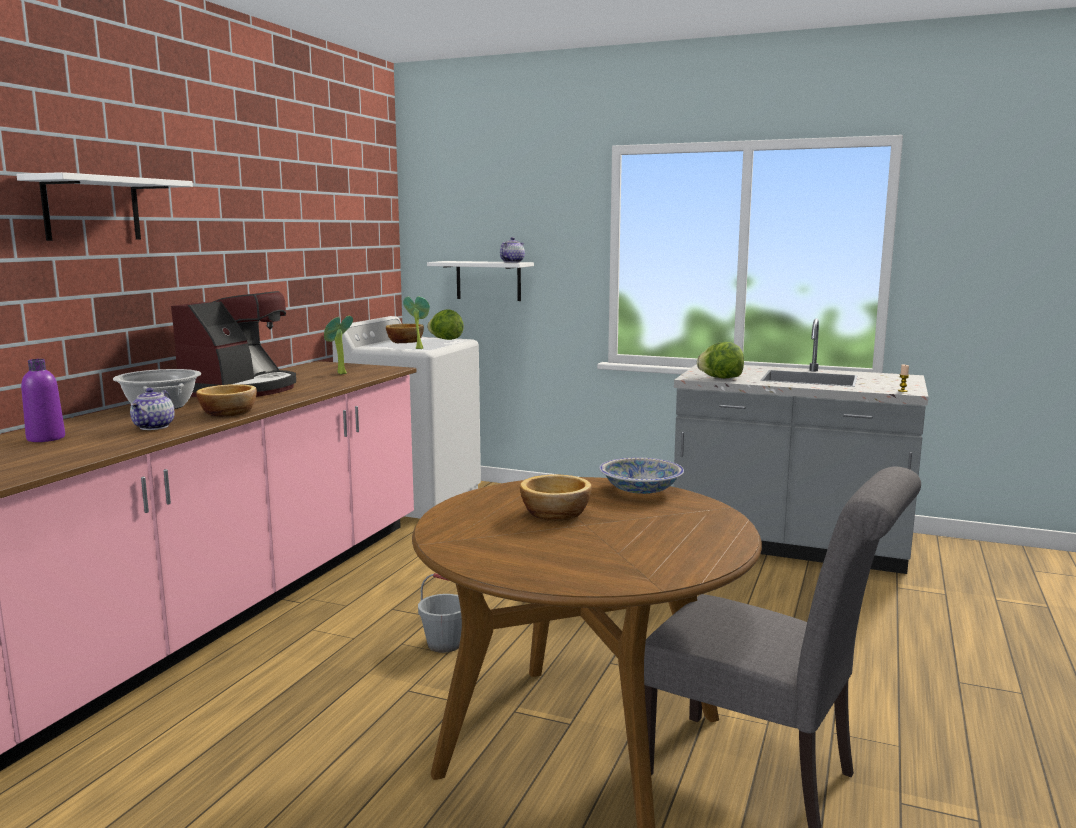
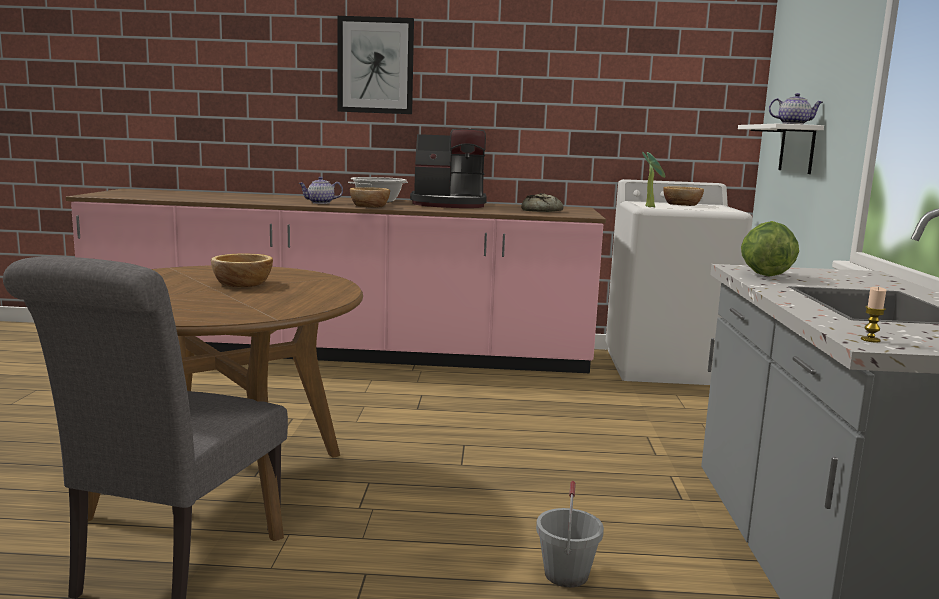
camera: 70 degrees right, 0 degrees up
(46, 438) = (283, 198): purple bottle -> none
(92, 209) = (375, 65): white shelf -> picture
(339, 374) = (541, 211): potted plant -> bread
(445, 644) = (370, 419): grey bucket -> grey bucket (566, 575)
(446, 339) = (724, 209): lettuce -> none
(640, 490) = (322, 298): bowl -> none

